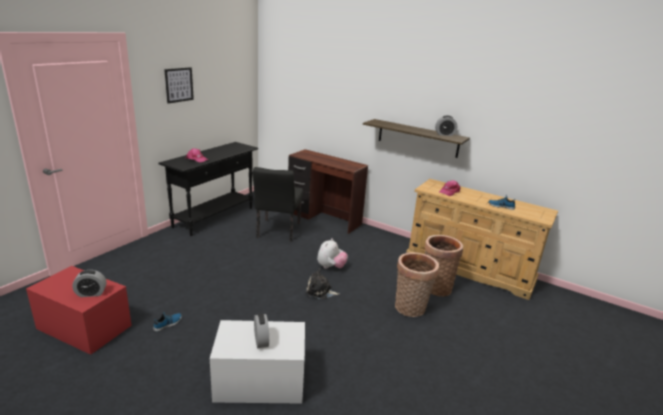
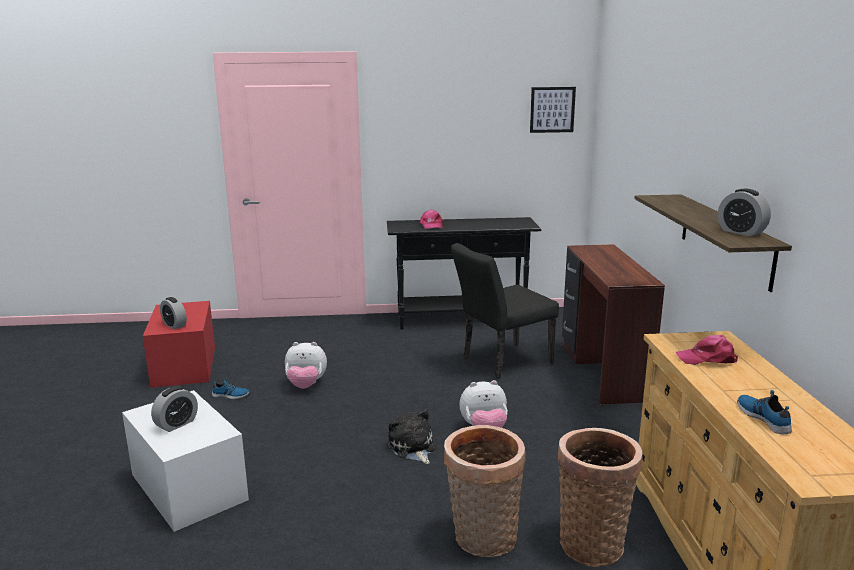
camera: 55 degrees right, 5 degrees down
(179, 85) = (432, 121): picture -> picture (552, 109)
(204, 292) = (306, 385): none -> plush toy

